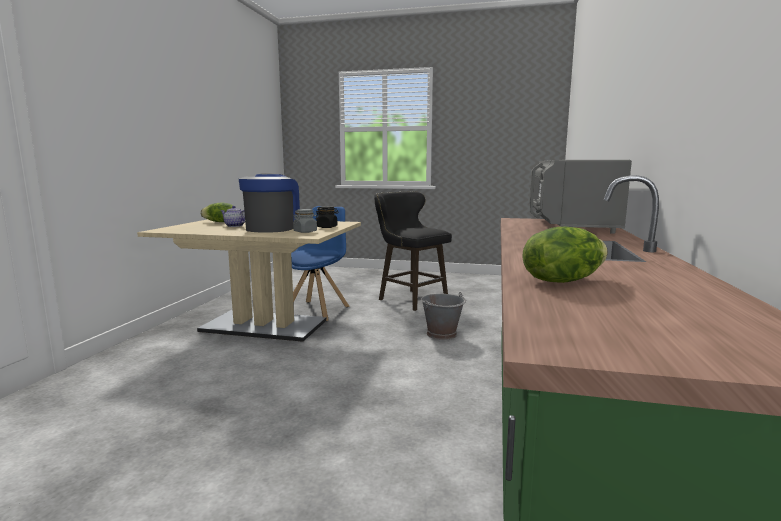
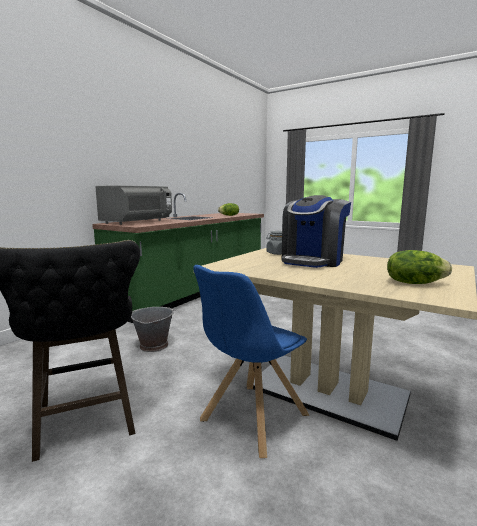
camera: 160 degrees left, 0 degrees up
(234, 226) = (369, 269): teapot -> none
(327, 227) = (250, 258): black jar -> none

